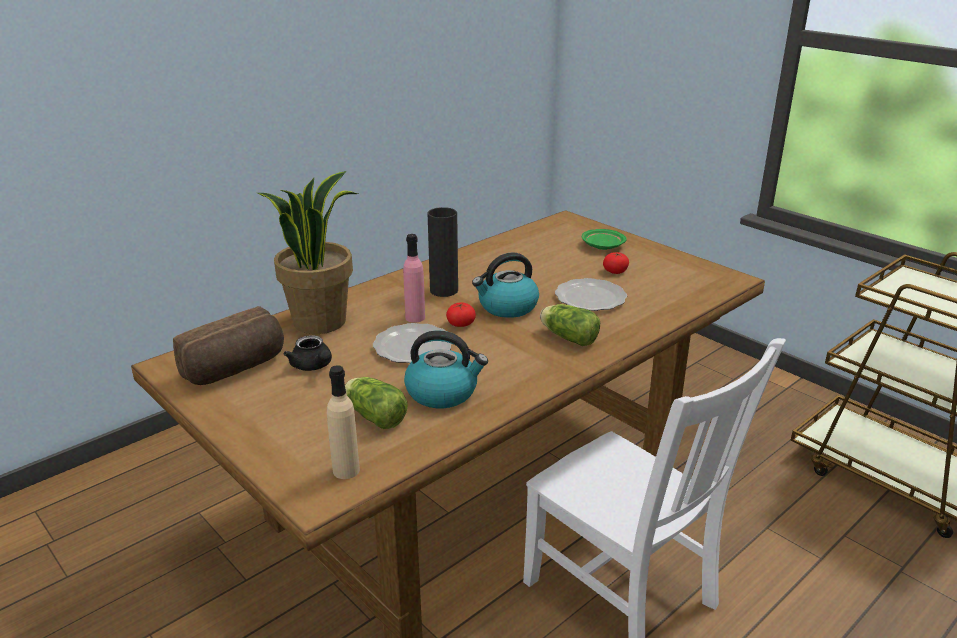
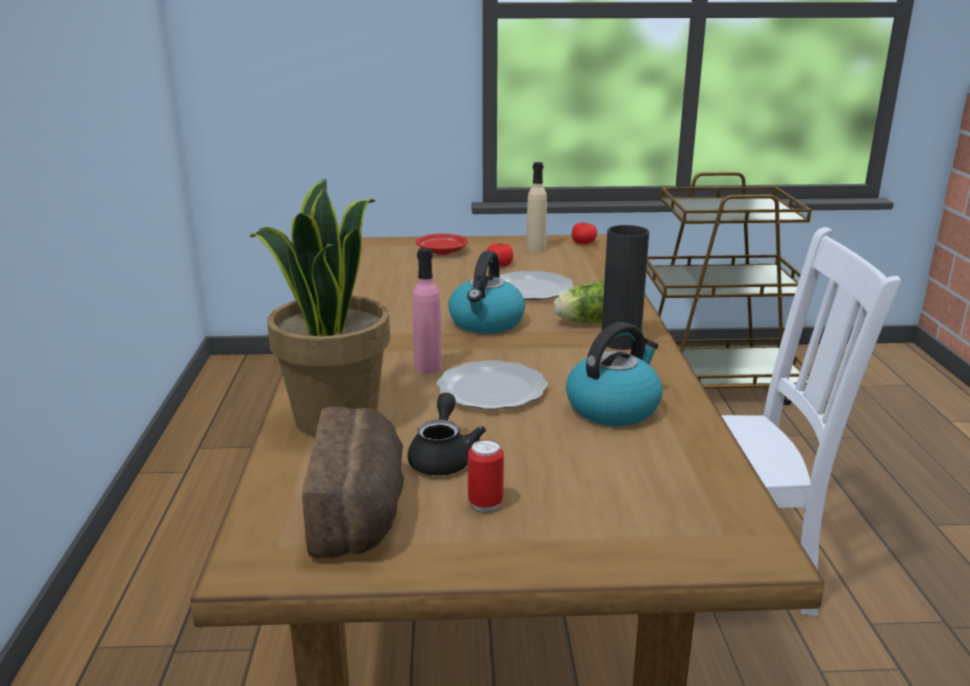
camera: 50 degrees left, 5 degrees down
(278, 397) = (485, 504): none -> can
(313, 366) = (443, 457): black teapot -> black teapot turned 90 degrees counterclockwise
(346, 470) = (713, 512): beige bottle -> beige bottle (536, 249)
(373, 415) = (612, 458): lettuce -> none
(444, 290) = (394, 335): black vase -> black vase (620, 342)
(460, 324) = (483, 353): tomato -> tomato (583, 243)
(602, 246) = (441, 252): green plate -> red plate

